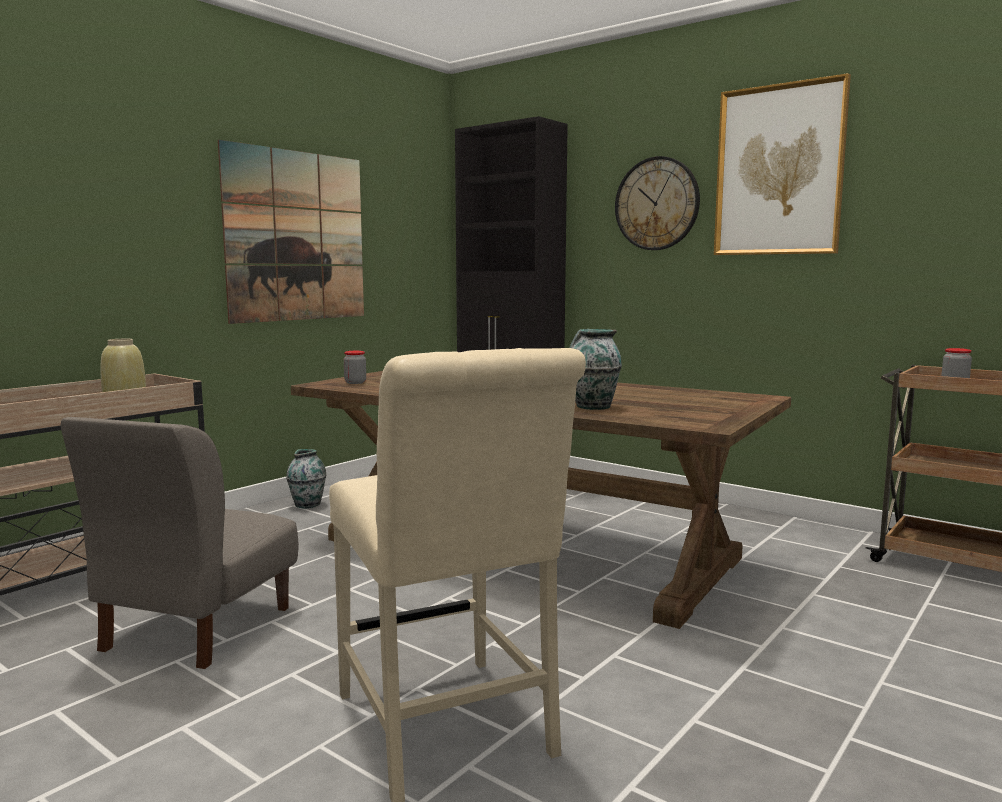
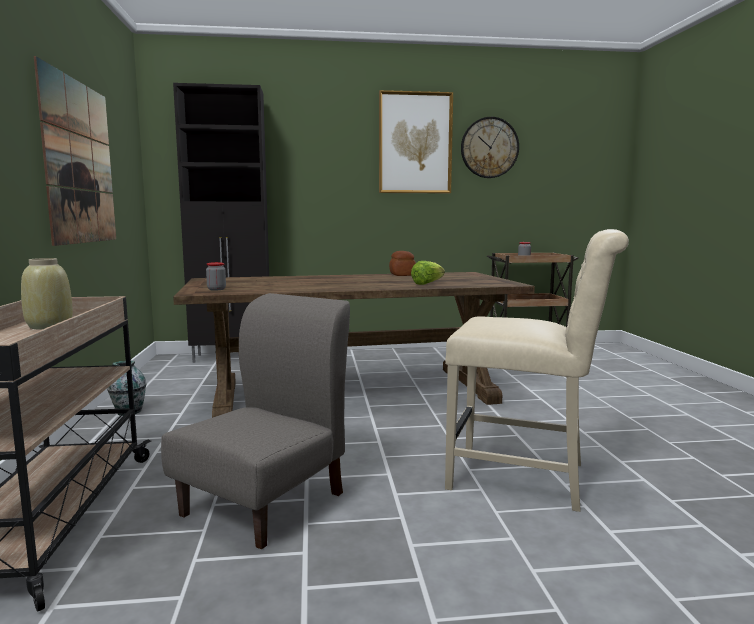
camera: 45 degrees left, 0 degrees up
(196, 628) = (266, 503): grey chair -> grey chair turned 120 degrees counterclockwise
(592, 407) = (427, 284): vase -> lettuce
(647, 388) = (402, 274): none -> bread
(657, 204) = (336, 157): wall clock -> wall clock (489, 147)

